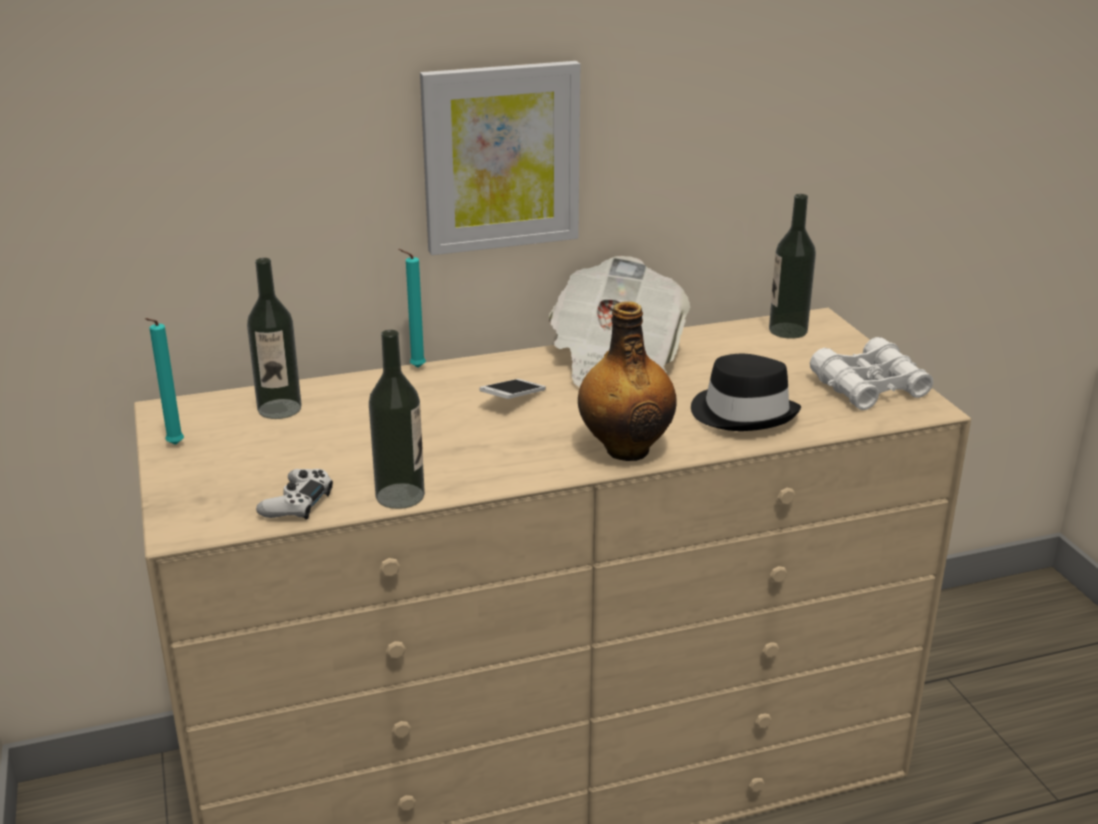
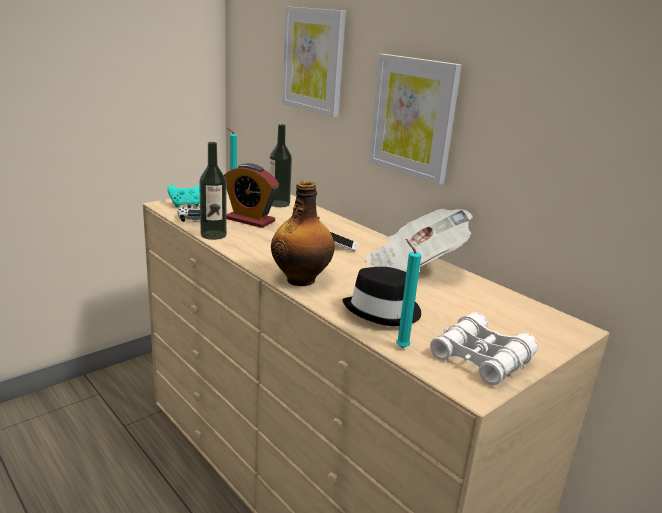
camera: 65 degrees right, 5 degrees down
(209, 505) = (186, 205): none -> turquoise game controller
(230, 118) = (314, 60): none -> picture
(347, 450) = (250, 220): none -> alarm clock
(415, 368) = (347, 221): turquoise candle -> turquoise candle (400, 347)
(788, 330) = (537, 317): bottle -> none

